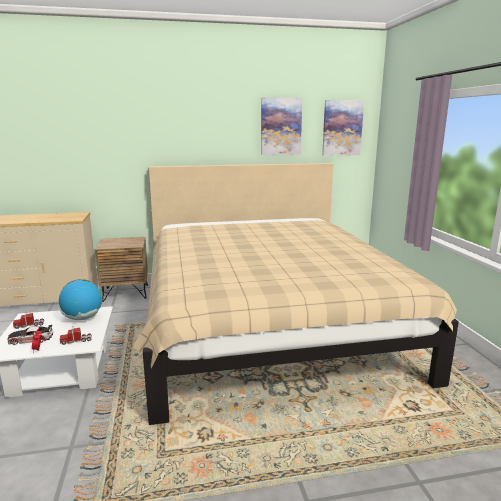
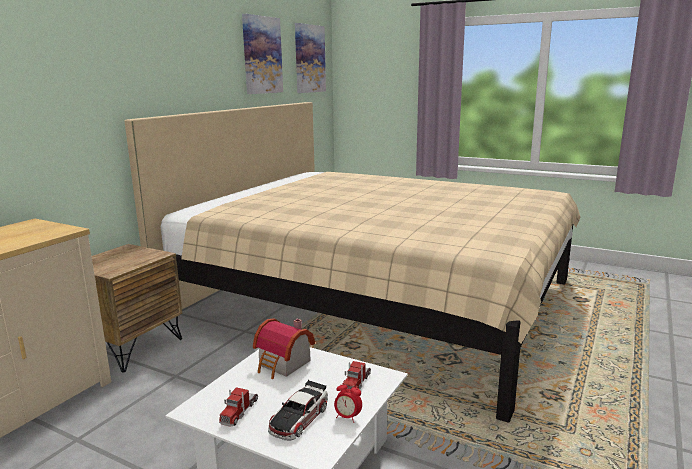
camera: 50 degrees left, 0 degrees up
(83, 318) = (283, 364): globe -> toy house

